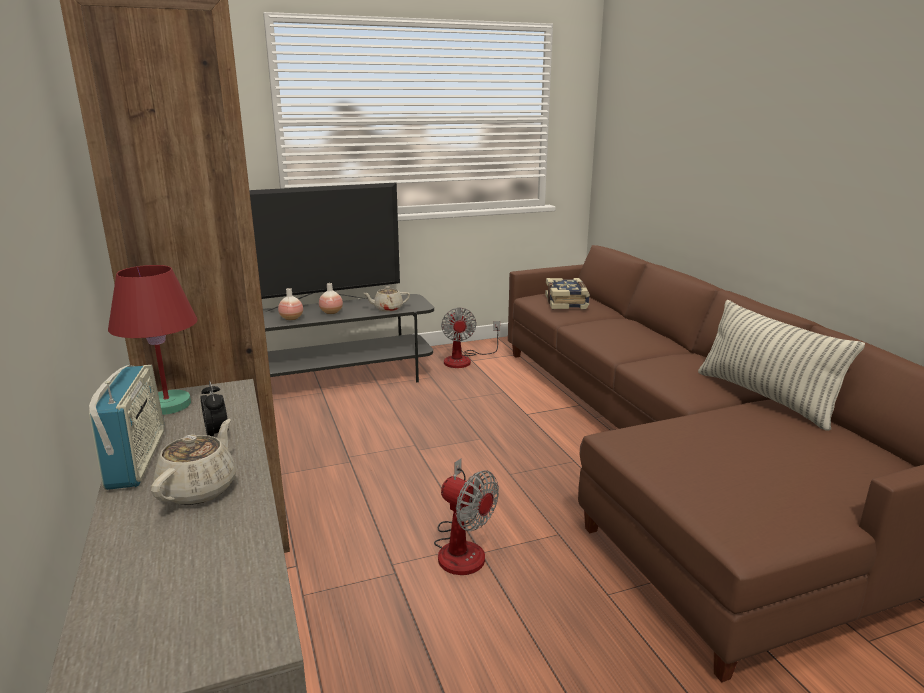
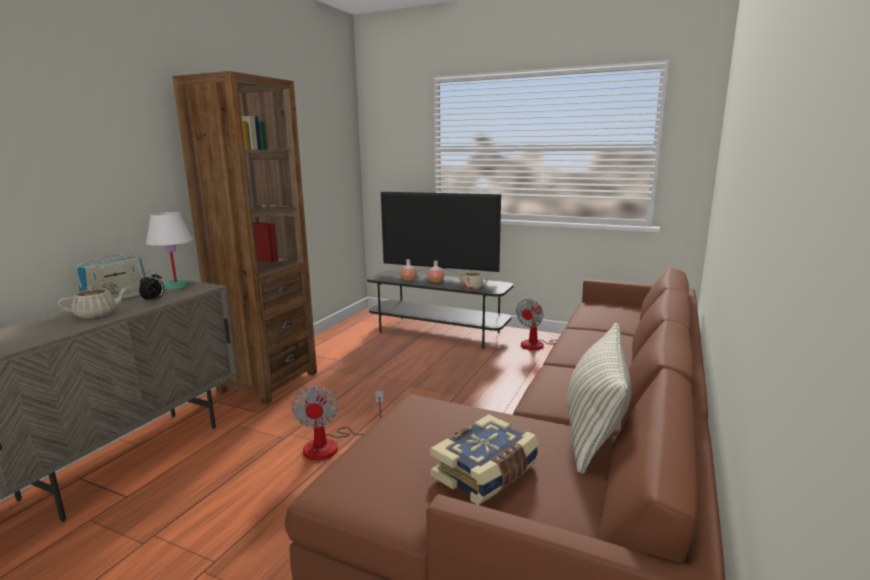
camera: 45 degrees right, 5 degrees down
(168, 405) = (177, 286): red table lamp -> white table lamp
(567, 302) = (606, 313): book -> book (486, 473)

